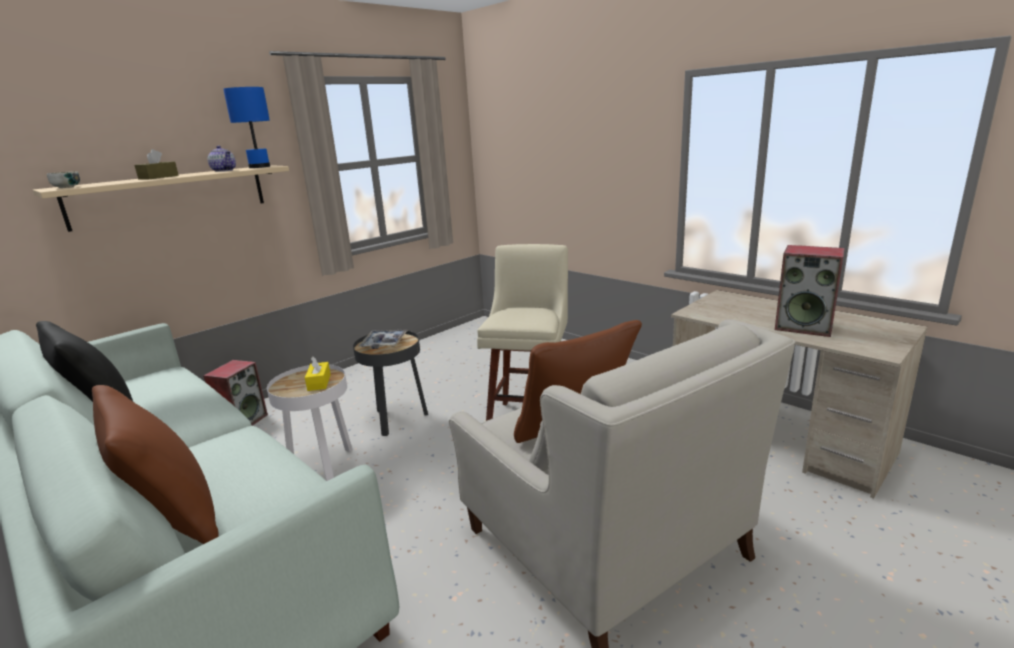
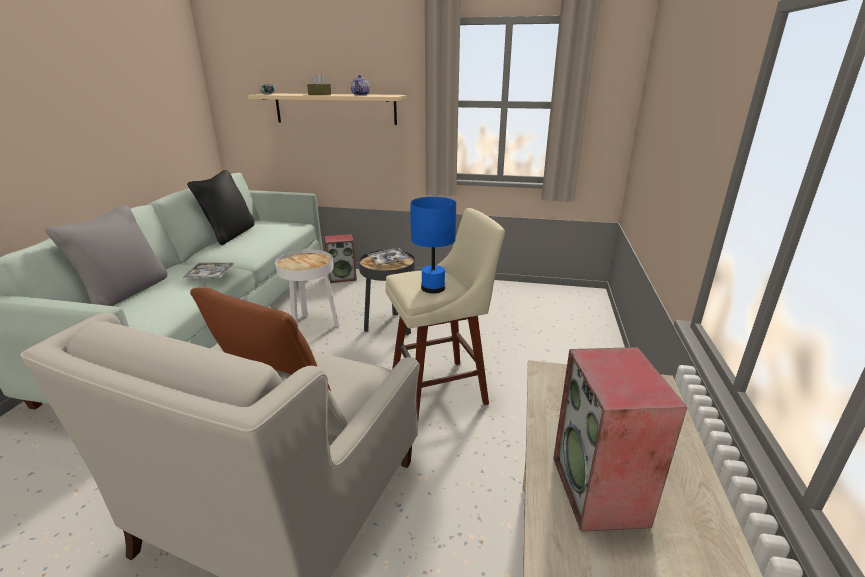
camera: 55 degrees right, 5 degrees up
(173, 522) = (125, 292): brown pillow -> grey pillow
(243, 443) = (210, 275): none -> tray
(259, 167) = (386, 95): blue table lamp -> blue table lamp (432, 288)
(319, 382) = (308, 265): yellow tissue box -> none

